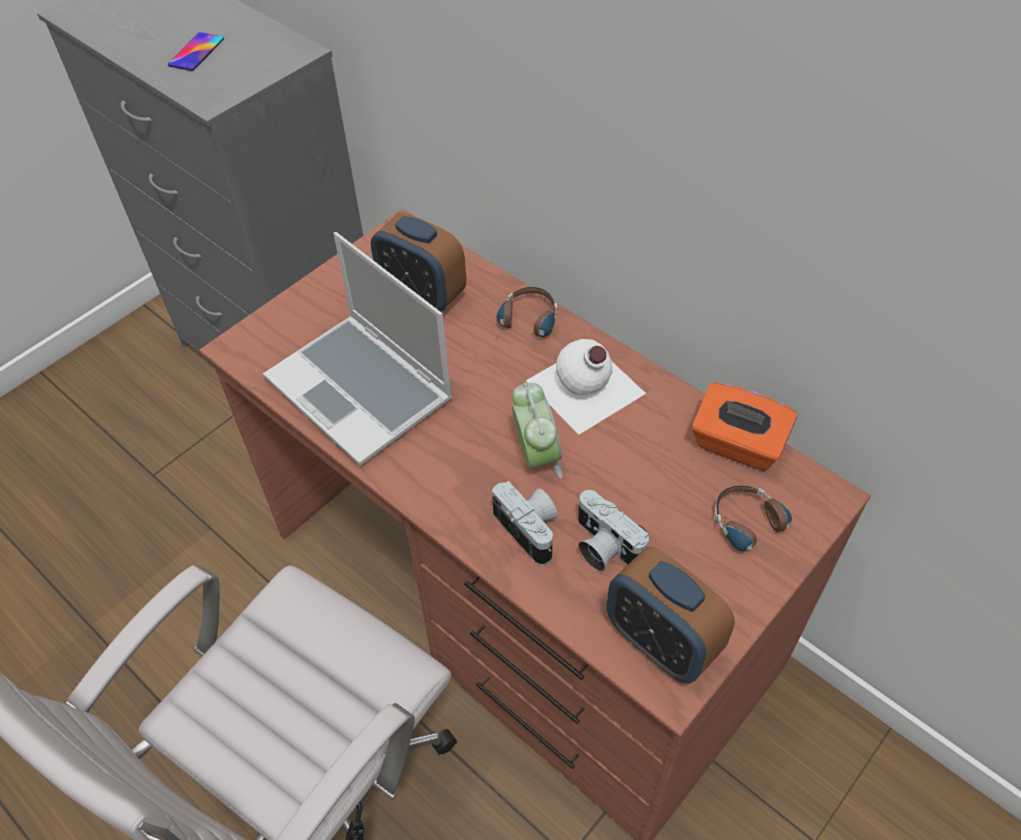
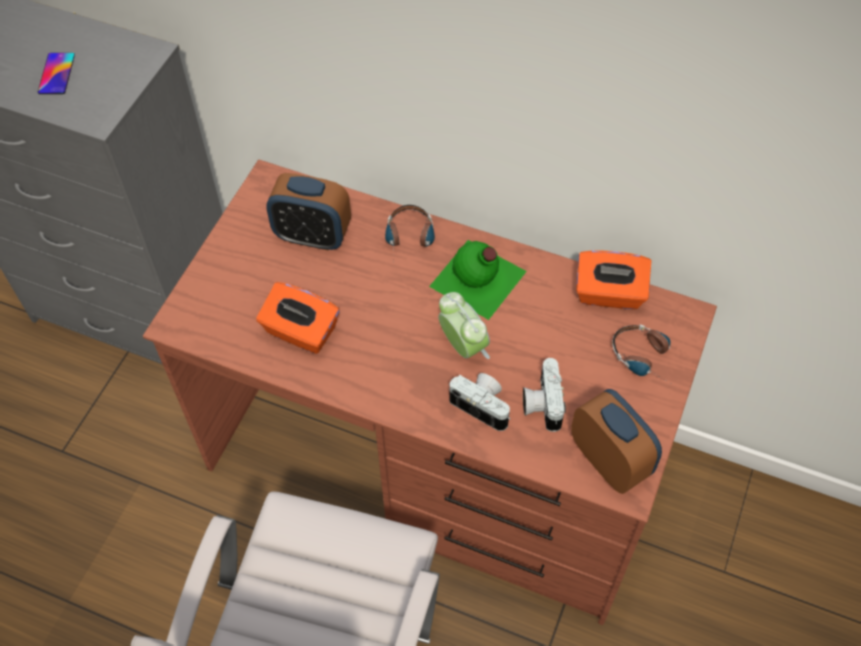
camera: 20 degrees left, 5 degrees up
(362, 390) = (300, 332): laptop -> orange tissue box
(585, 388) = (478, 280): white bottle -> green bottle
(602, 547) = (541, 403): camera -> camera turned 60 degrees clockwise
(661, 641) = (609, 460): alarm clock -> alarm clock turned 150 degrees counterclockwise

